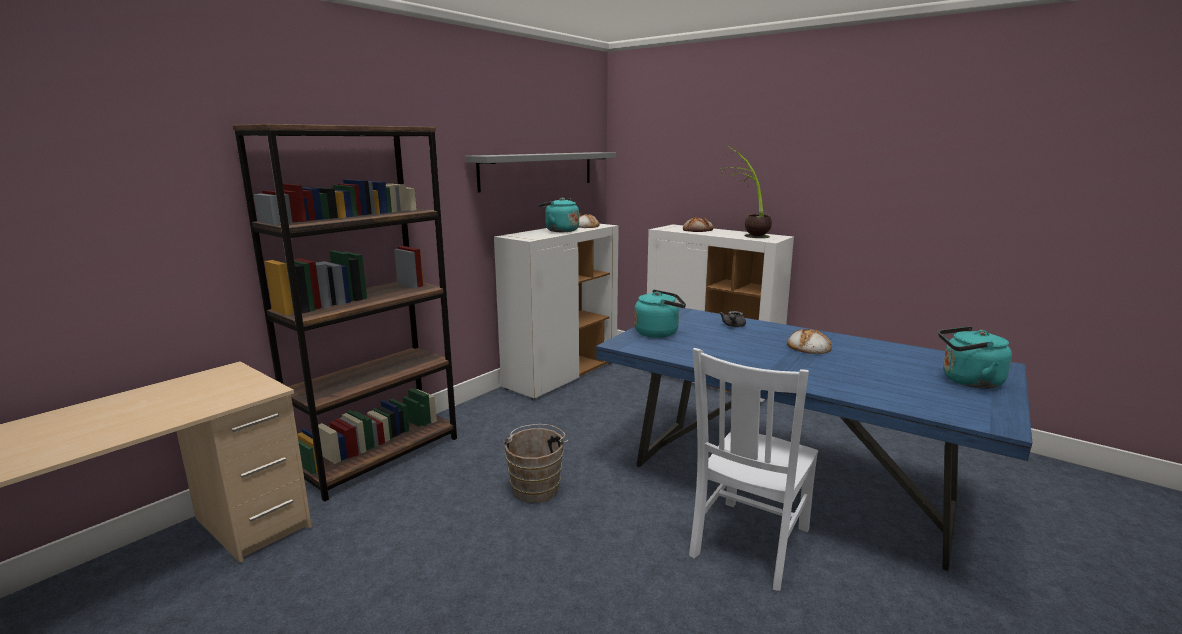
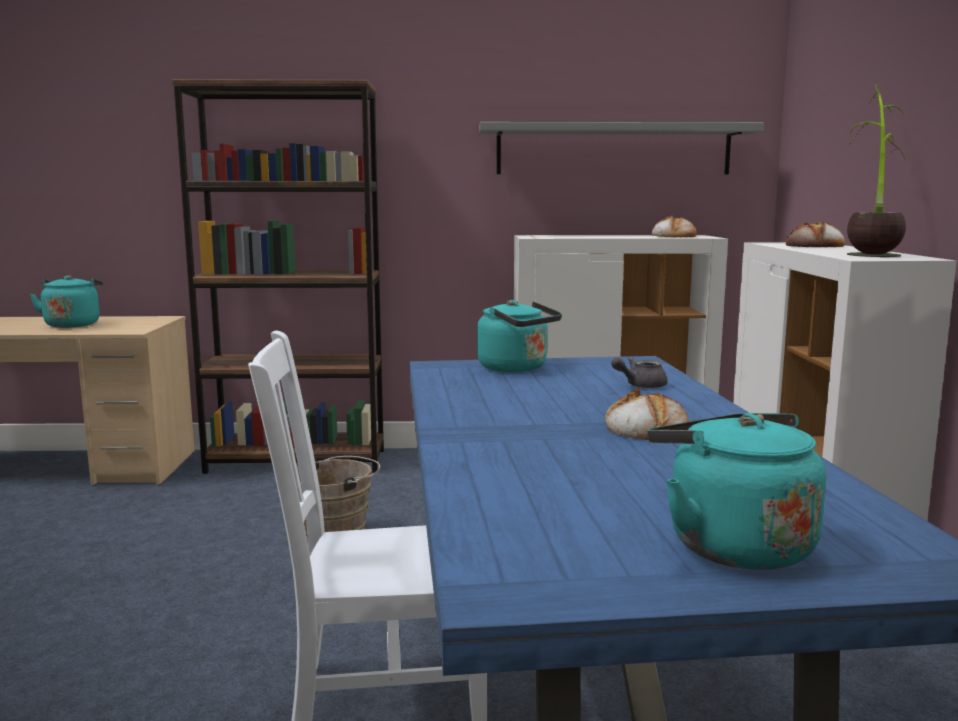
camera: 50 degrees right, 5 degrees down
(560, 230) = (613, 236): turquoise kettle -> turquoise kettle (73, 324)

